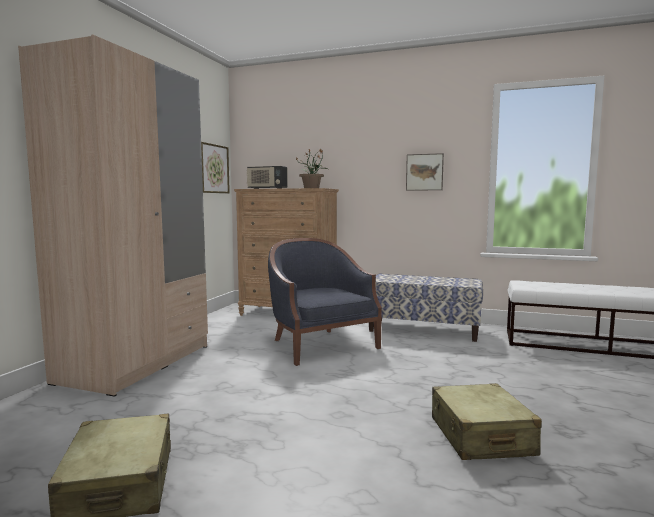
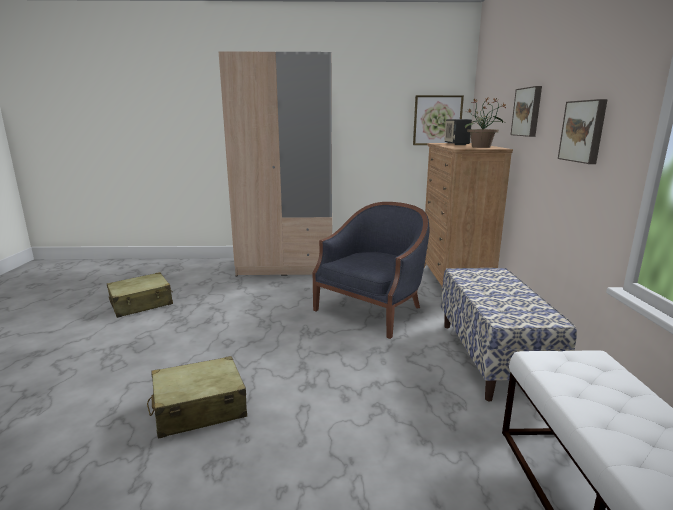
camera: 70 degrees right, 10 degrees up
(347, 162) = (528, 112): none -> picture

